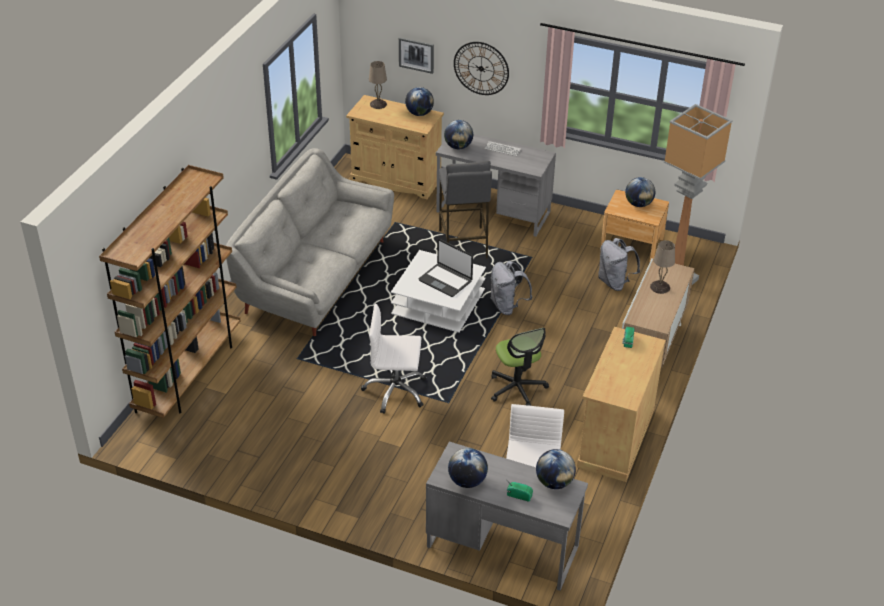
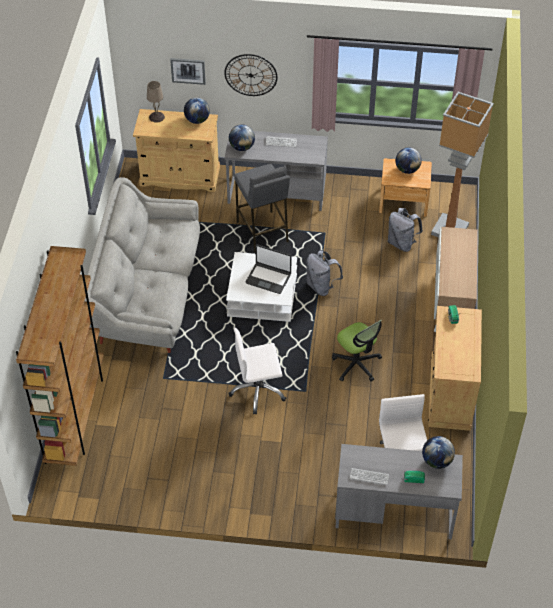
camera: 15 degrees left, 10 degrees up
(467, 481) = (369, 476): globe -> keyboard
(659, 287) = (456, 254): beige table lamp -> none

